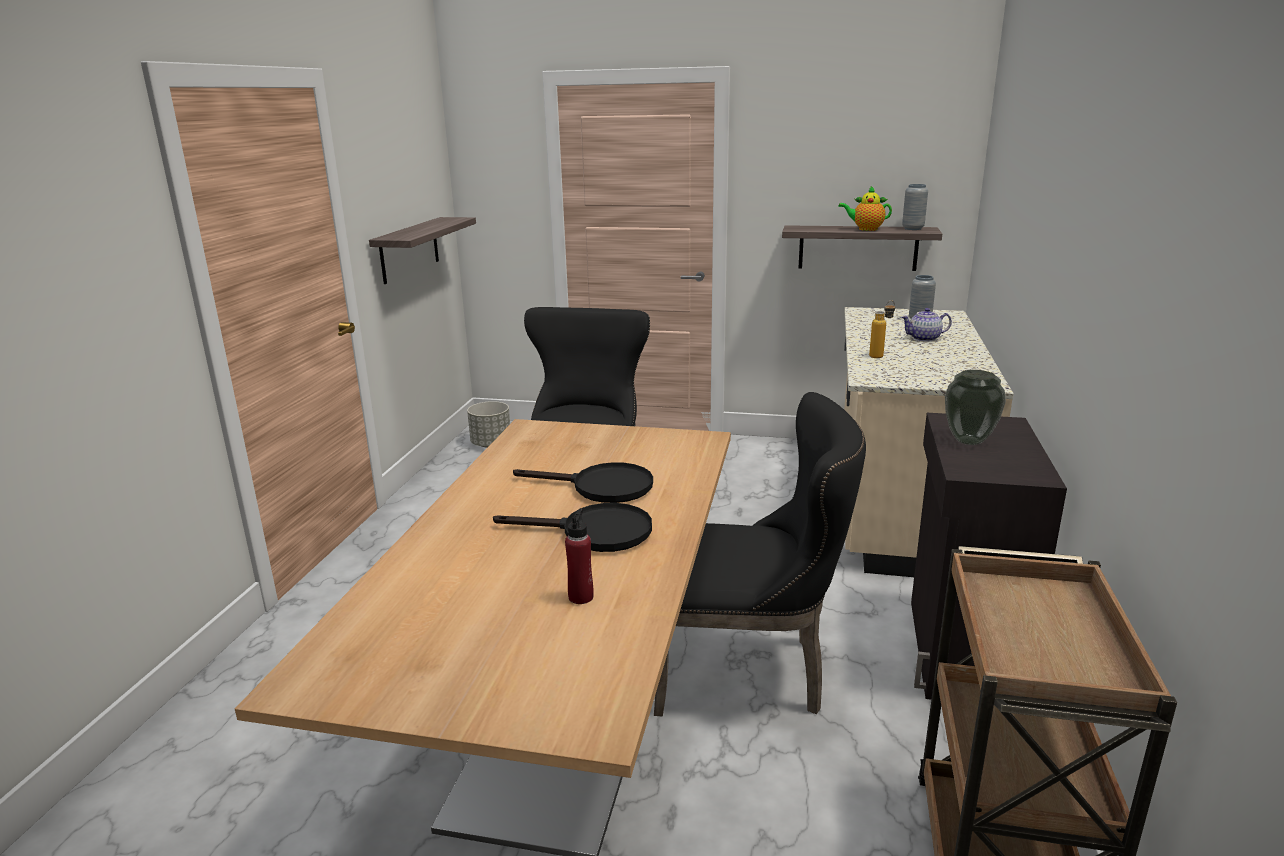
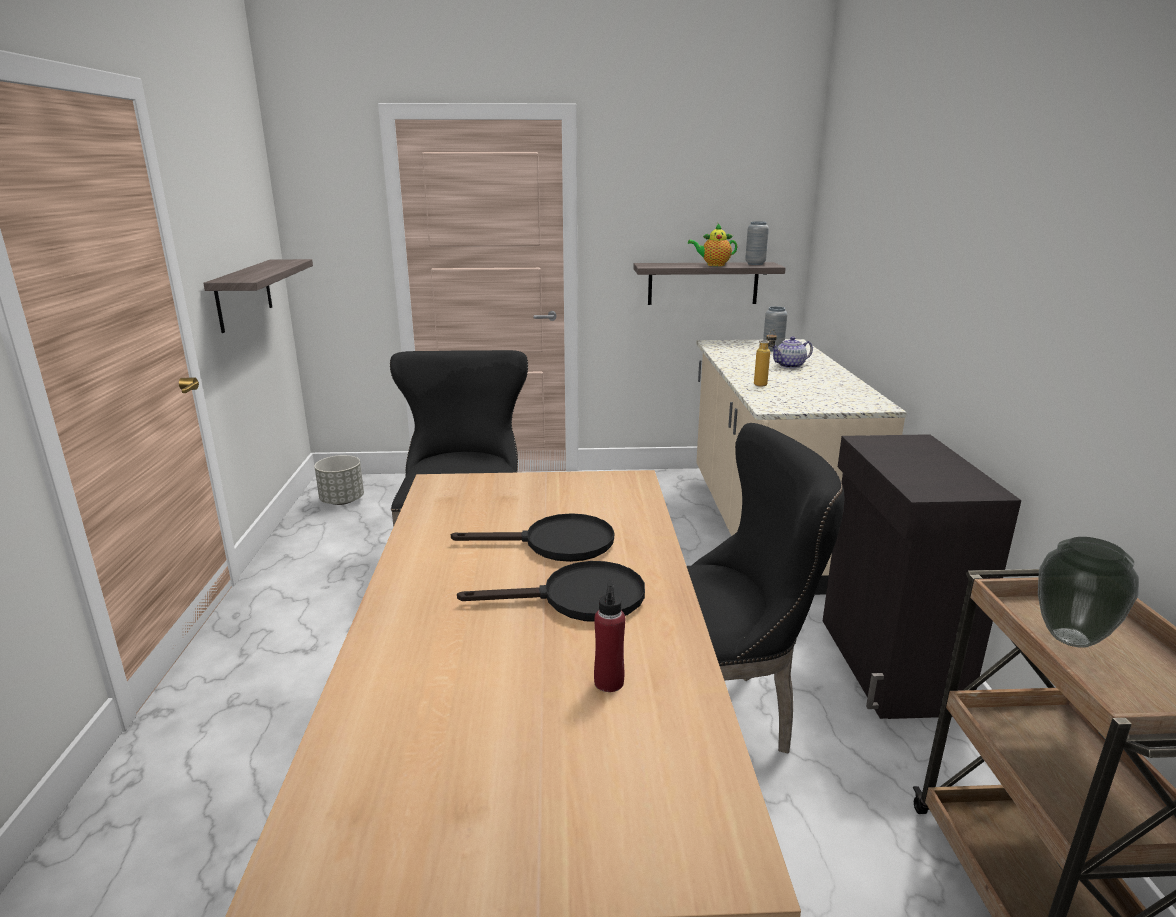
camera: 15 degrees left, 0 degrees up
(968, 440) = (900, 460): vase -> vase (1069, 637)

